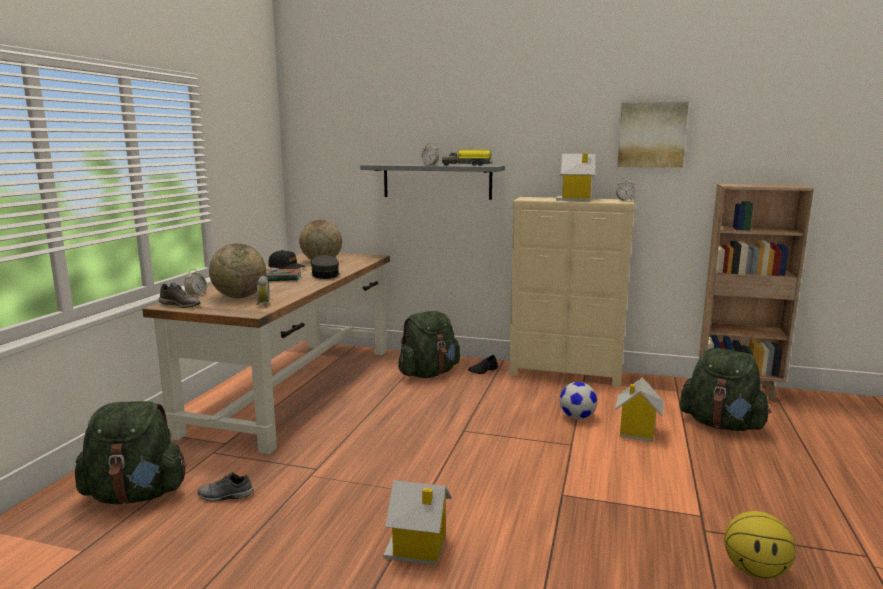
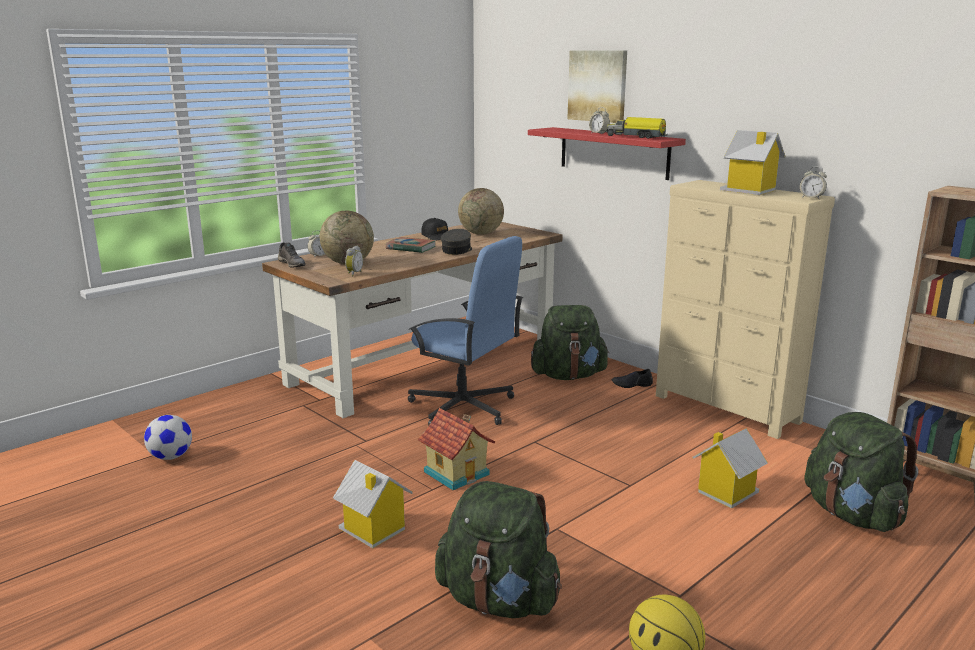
camera: 30 degrees right, 5 degrees up
(136, 495) = (221, 424): green backpack -> green backpack (498, 601)
(225, 496) = (277, 443): grey shoe -> none
(373, 417) = (463, 407): none -> blue office chair
(432, 473) = (457, 472): none -> toy house
(437, 181) = (613, 152): grey shelf -> red shelf
(577, 417) = (675, 459): football -> football (171, 457)
(651, 135) = (865, 109): picture -> picture (598, 86)

